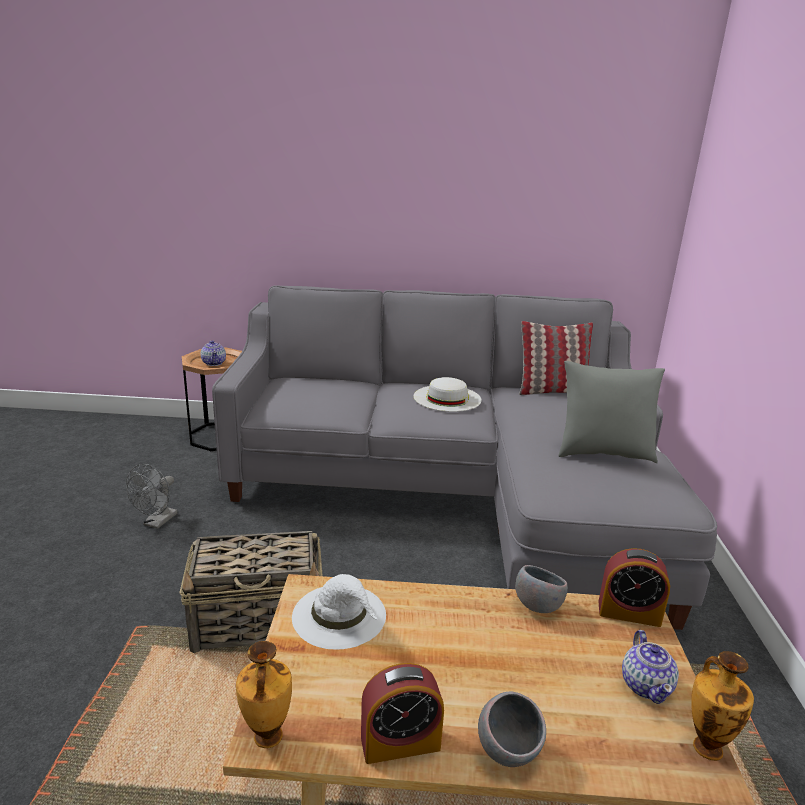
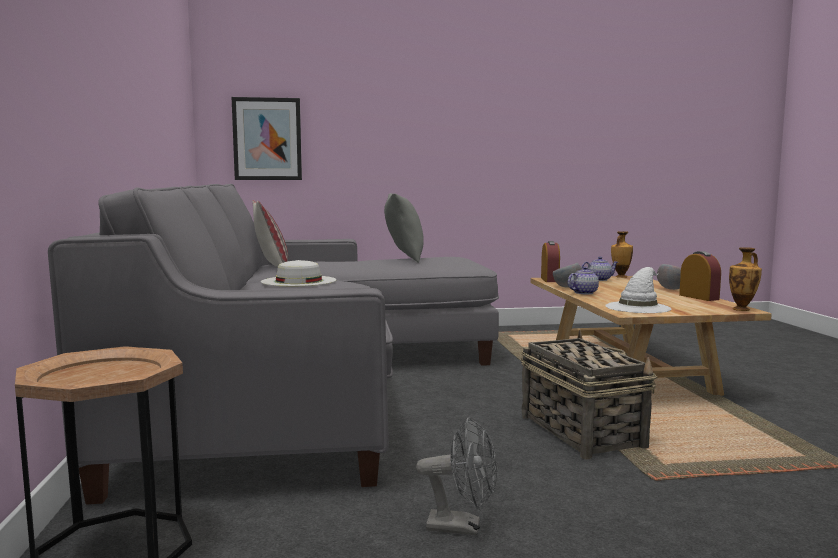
camera: 100 degrees left, 15 degrees down
(214, 363) = (108, 374): teapot -> teapot (583, 293)
(709, 257) = (267, 139): none -> picture

